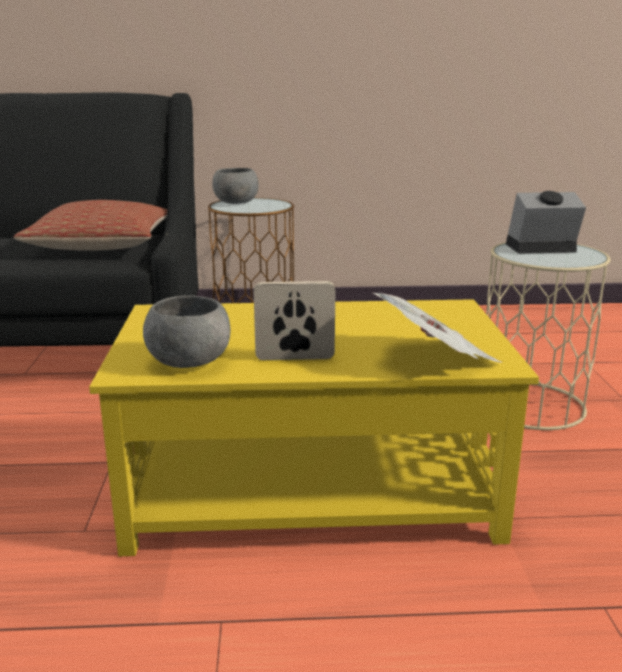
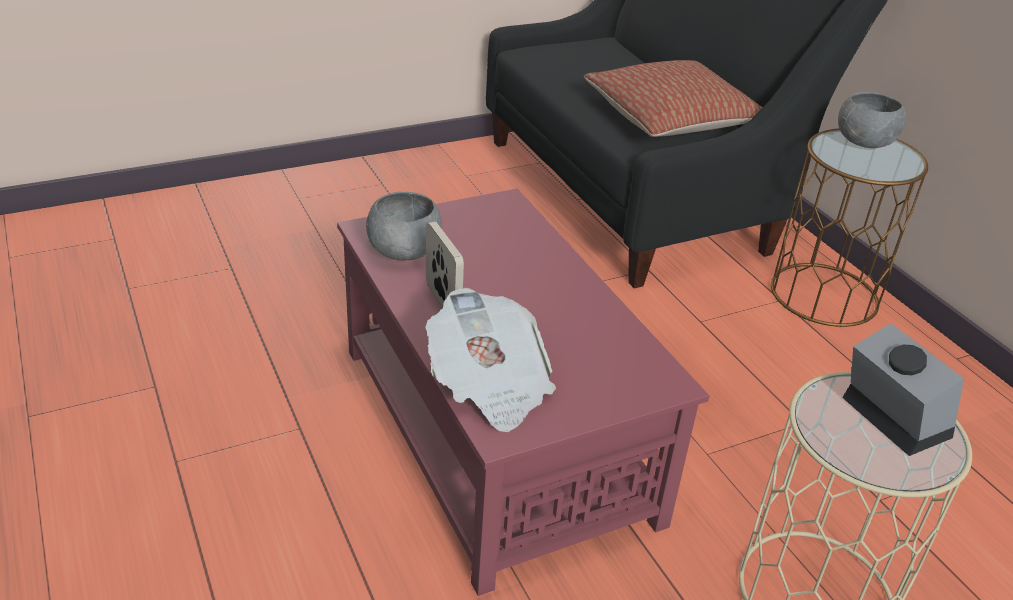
camera: 65 degrees right, 15 degrees up
(309, 488) = (495, 430): yellow coffee table -> red coffee table

